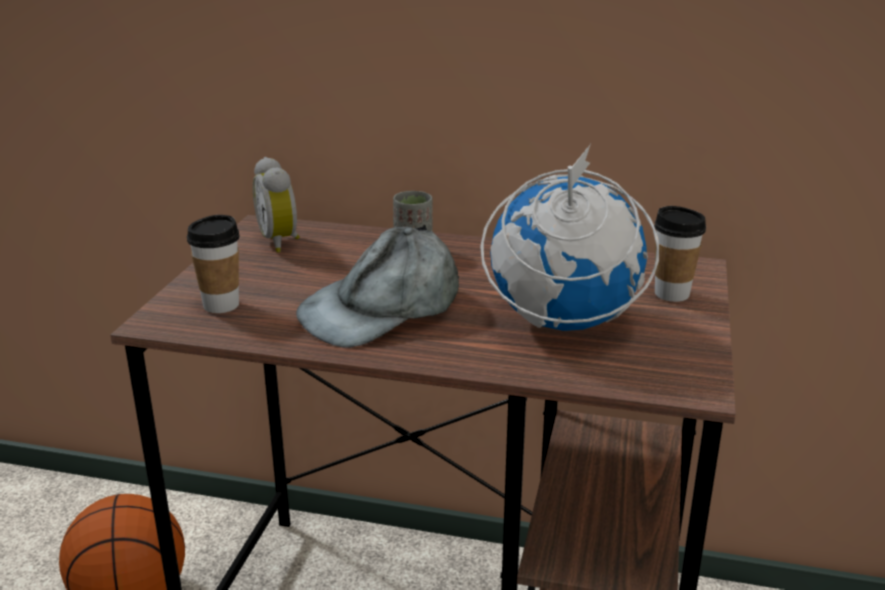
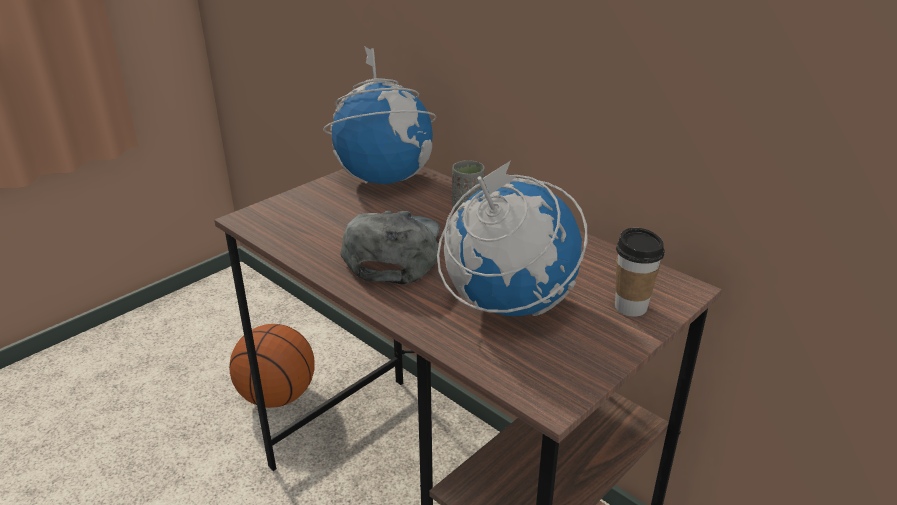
camera: 30 degrees right, 5 degrees up
(221, 305) = (295, 217): cup -> none
(281, 241) = (385, 178): alarm clock -> globe
(383, 308) = (393, 251): grey cap -> grey cap turned 105 degrees clockwise

